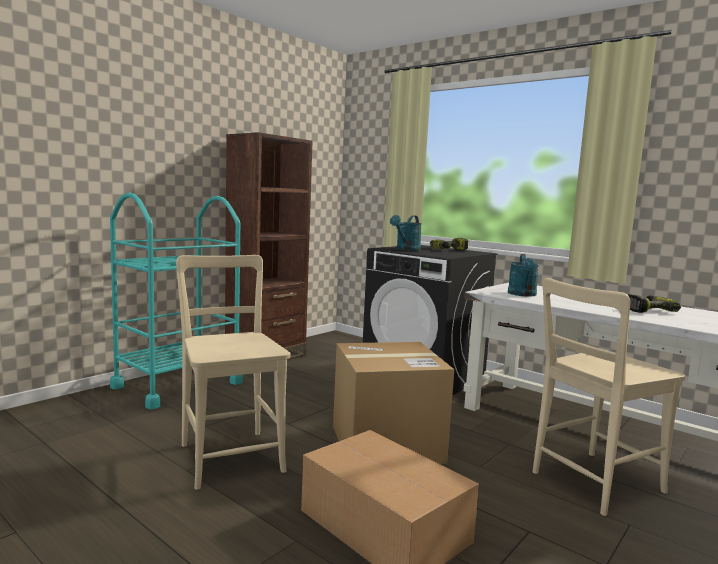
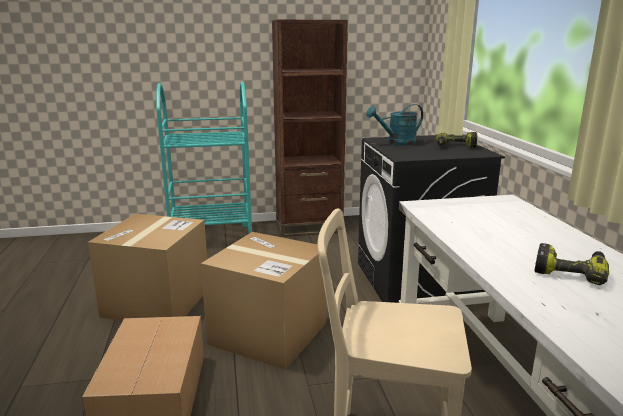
camera: 40 degrees right, 10 degrees up
(230, 455) = (157, 302): beige chair -> cardboard box
(522, 294) = (458, 216): turquoise watering can -> none

